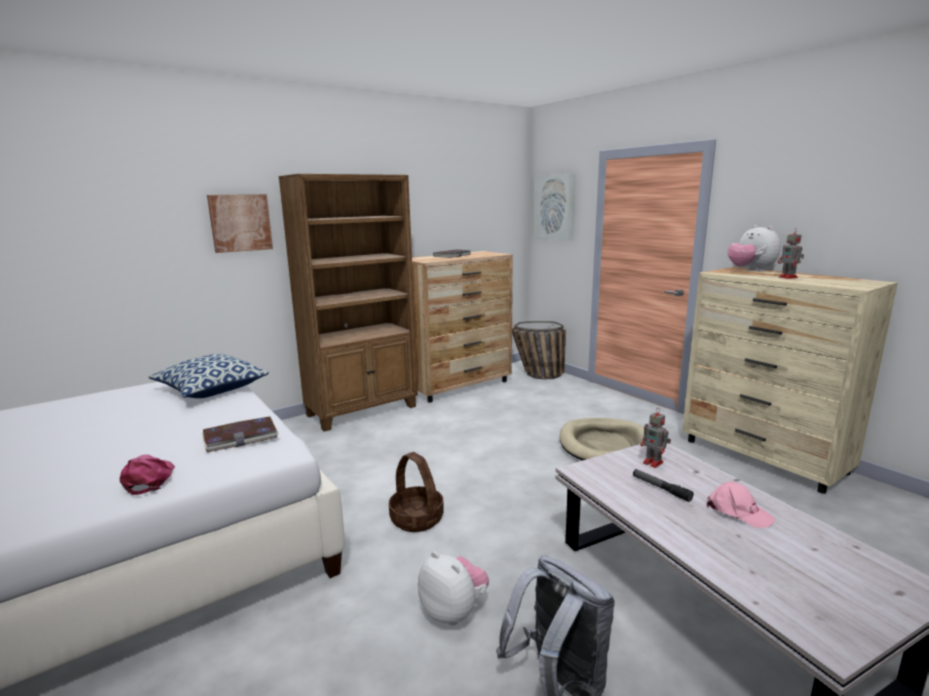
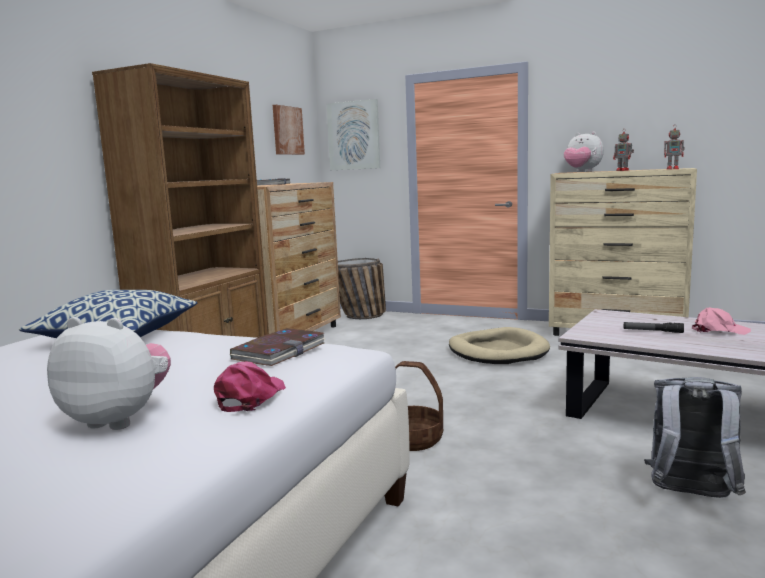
camera: 30 degrees left, 5 degrees down
(149, 479) = (250, 397): pink cap -> pink cap turned 60 degrees clockwise
(240, 223) = (48, 130): picture -> picture (287, 130)
(454, 611) = (549, 486): plush toy -> plush toy (119, 419)
(654, 463) = (620, 321): toy robot -> toy robot (673, 169)

